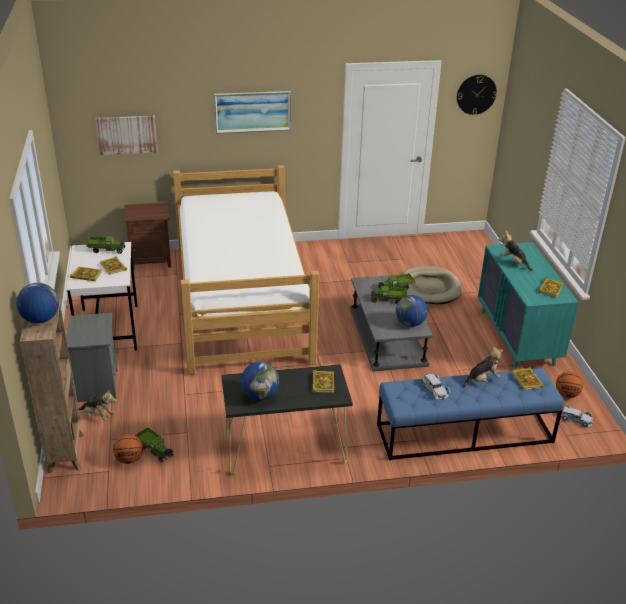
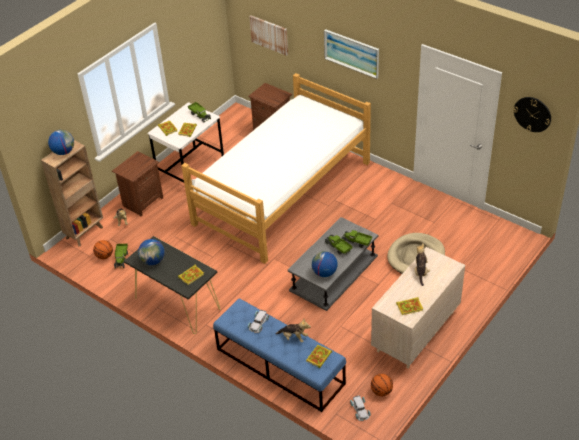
camera: 50 degrees right, 10 degrees up
(96, 385) = (142, 202): grey nightstand -> brown nightstand
(517, 338) = (415, 332): turquoise dresser -> beige dresser

